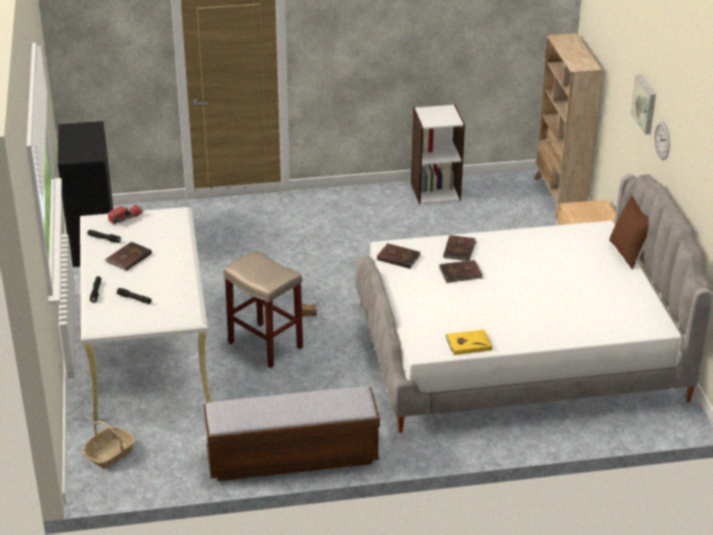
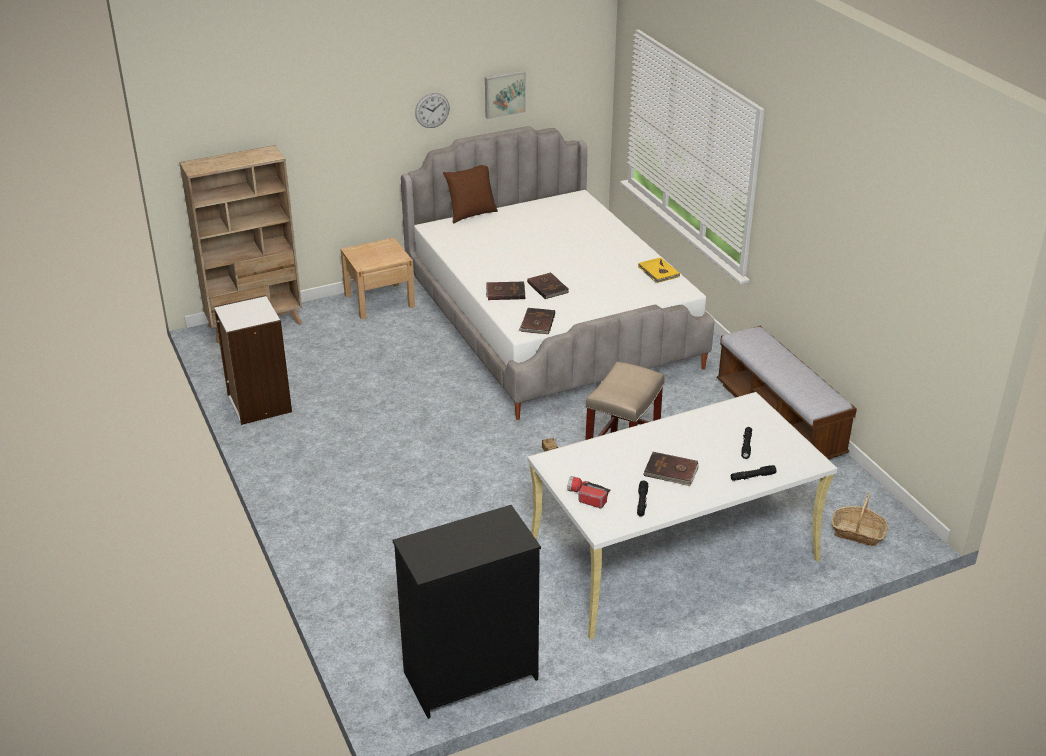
camera: 105 degrees left, 0 degrees up
(645, 104) = (382, 108): picture -> picture (504, 93)

